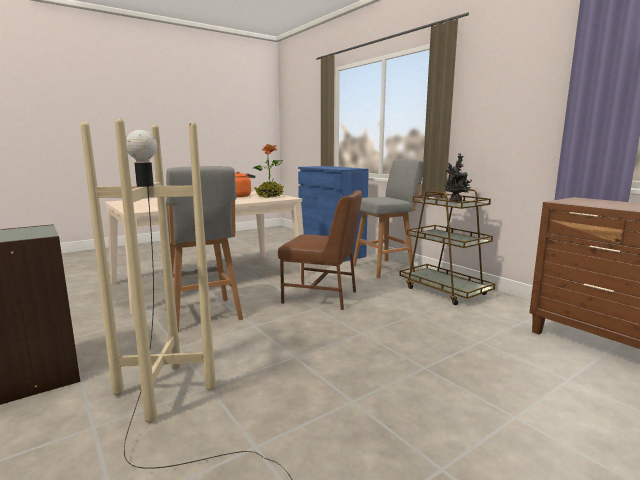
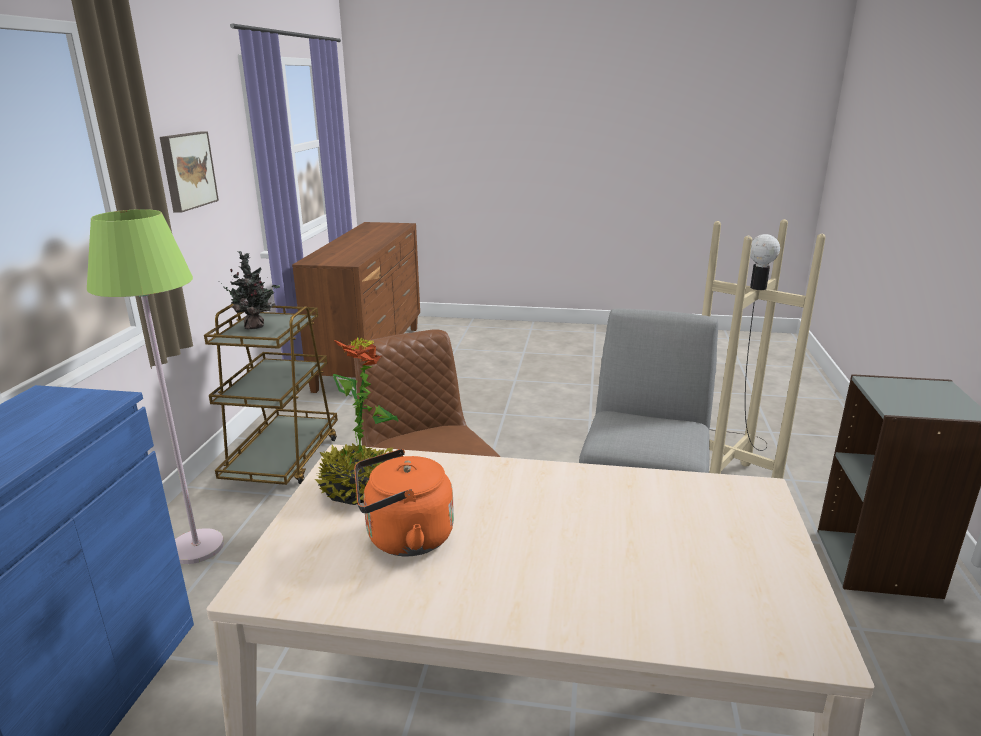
camera: 135 degrees left, 10 degrees up
(384, 268) = (197, 547): grey stool -> green floor lamp
(503, 108) = (187, 170): none -> picture

